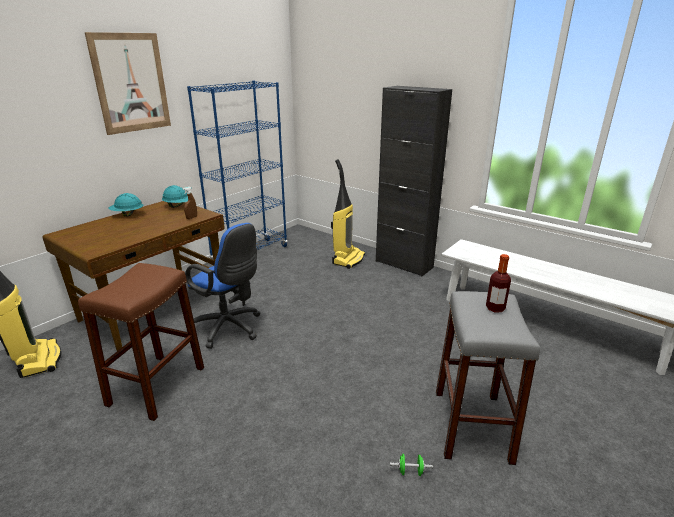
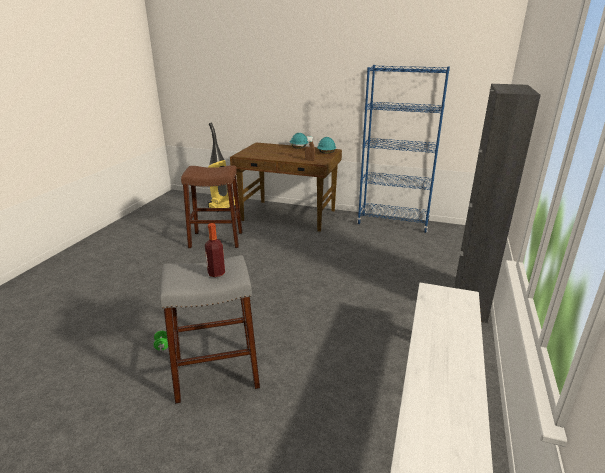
camera: 70 degrees right, 0 degrees up
(131, 83) = (330, 58): picture -> none
(229, 329) = (283, 244): blue office chair -> none
(348, 259) = (439, 266): vacuum cleaner -> none

